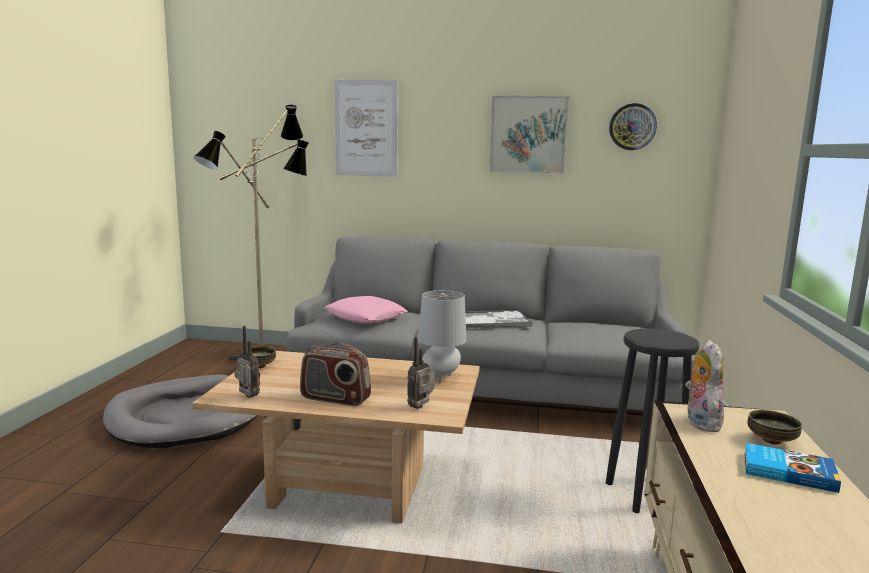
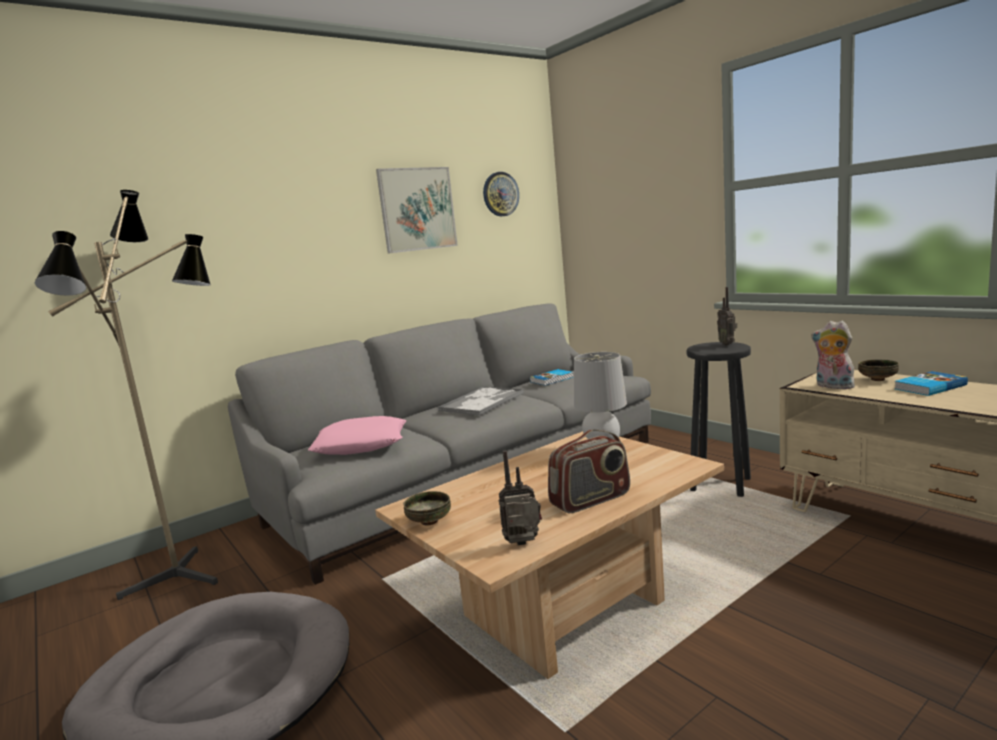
camera: 45 degrees left, 0 degrees up
(366, 128) = (232, 218): picture -> none
(421, 407) = (662, 468): radio -> radio (727, 344)
(589, 326) = (552, 379): none -> book

